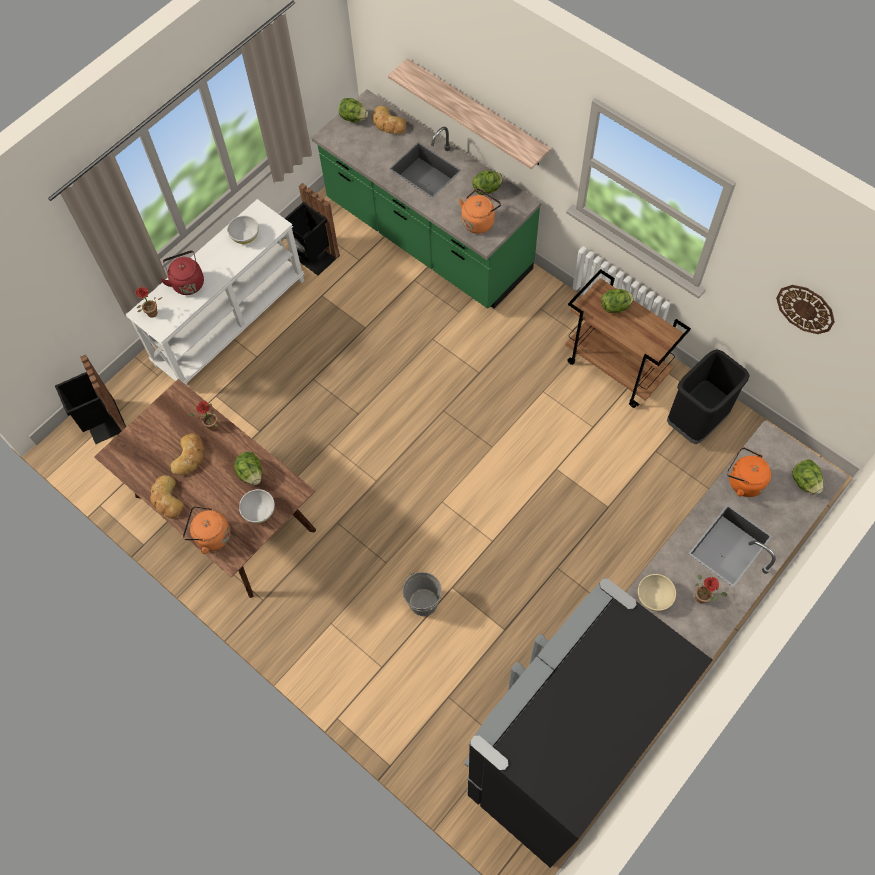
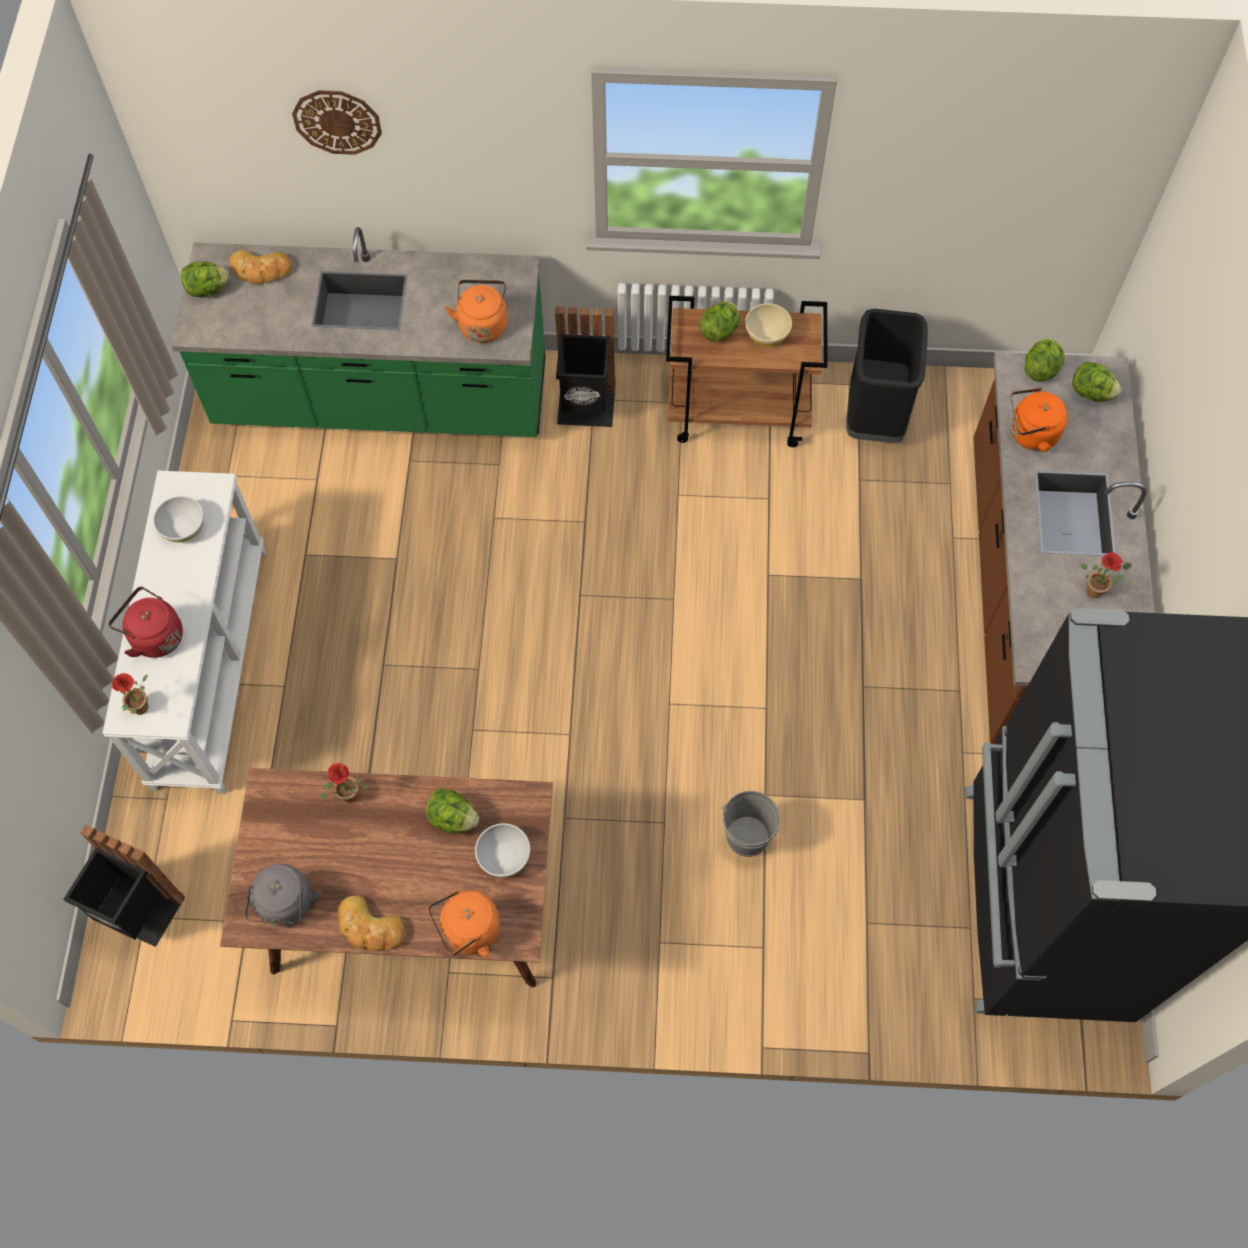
camera: 40 degrees left, 0 degrees up
(138, 459) = (286, 906): none -> grey kettle
(189, 456) = (353, 854): bread -> none
(314, 257) = (254, 512): black trash can -> black trash can (586, 408)
(477, 113) = (398, 184): shelf -> none
(487, 189) = (460, 279): lettuce -> lettuce (1040, 369)
(654, 596) = (1046, 624): beige bowl -> beige bowl (766, 334)
(805, 308) = (973, 190): wall clock -> wall clock (337, 121)

